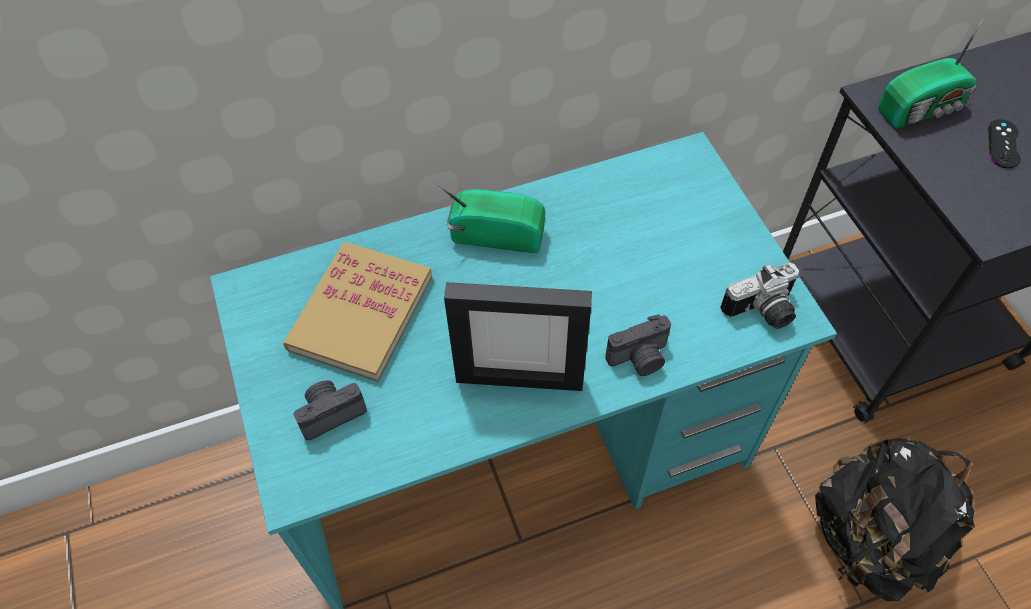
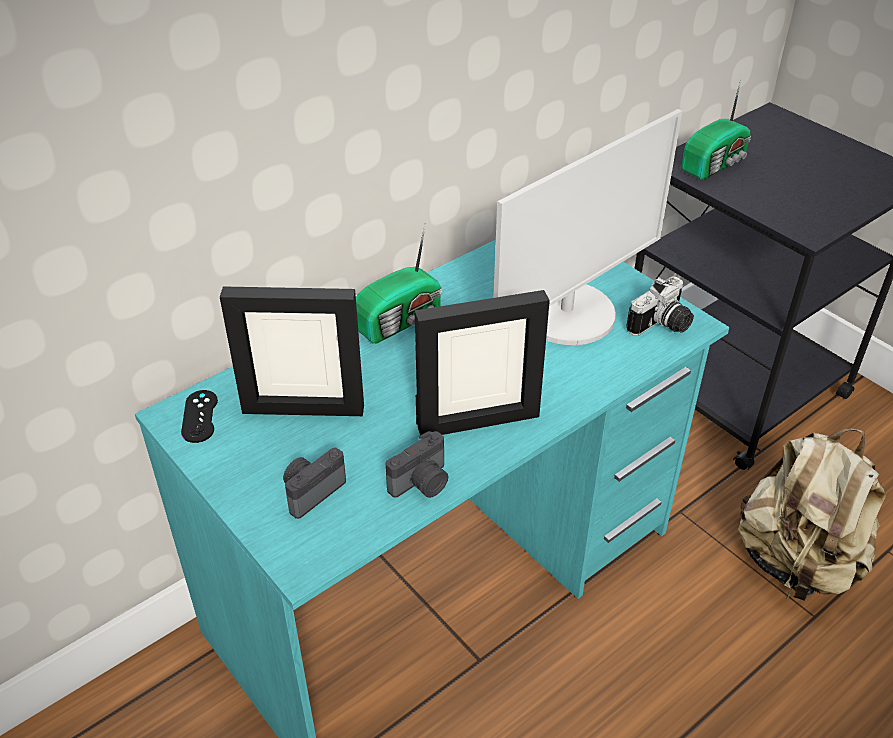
camera: 20 degrees left, 15 degrees down
(361, 313) = (303, 407): book -> picture frame
(495, 233) = (402, 320): radio -> radio turned 150 degrees clockwise
(640, 358) = (577, 382): camera -> camera (422, 483)
(667, 269) = (568, 314): none -> monitor
(870, 538) = (796, 562): black backpack -> beige backpack
(1003, 144) = (788, 175): black game controller -> black game controller (199, 416)

